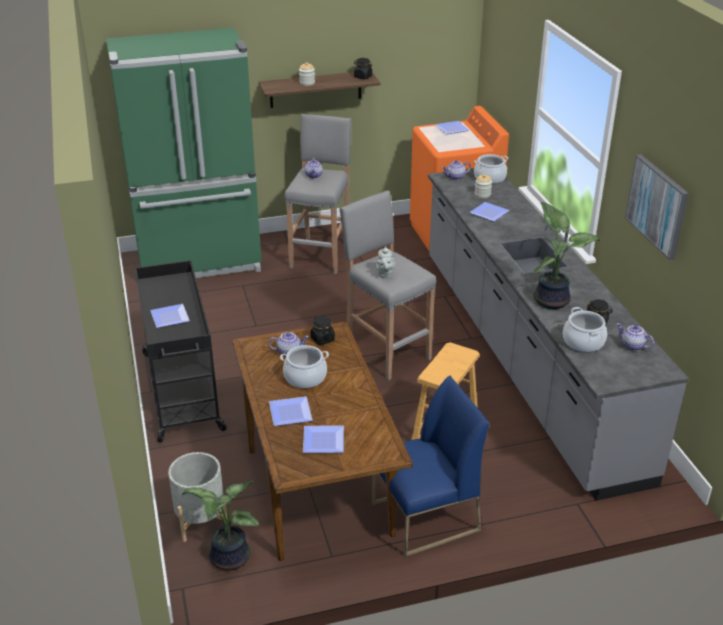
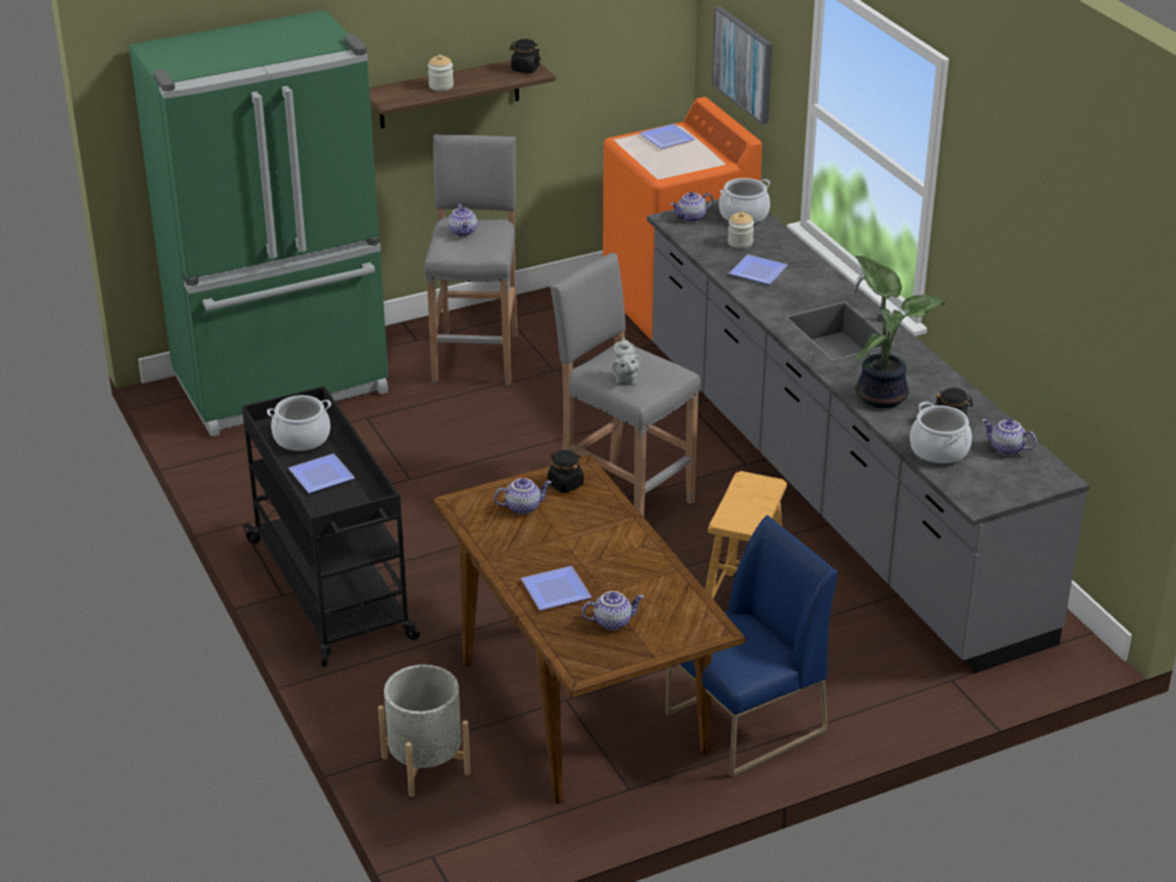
camera: 10 degrees left, 0 degrees up
(227, 558) = (483, 810): potted plant -> none
(305, 377) = (559, 541): cooking pot -> cooking pot (301, 438)
(322, 440) = (612, 622): plate -> teapot
(657, 205) = (1019, 248): picture -> picture (744, 64)

